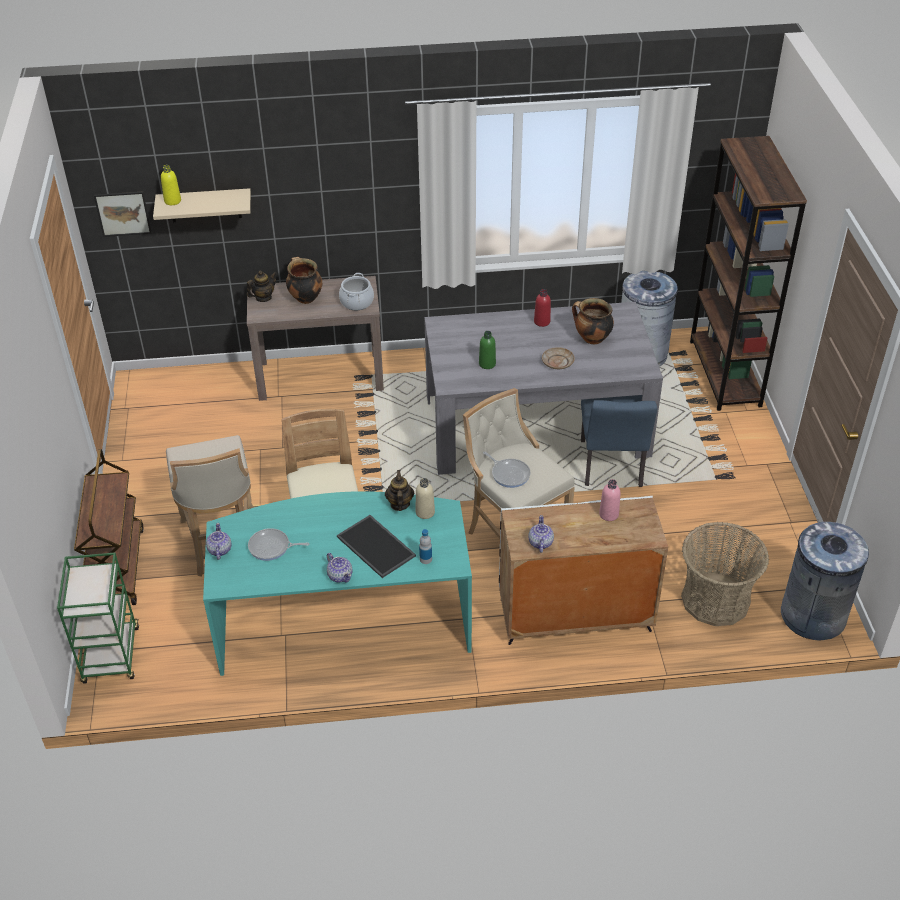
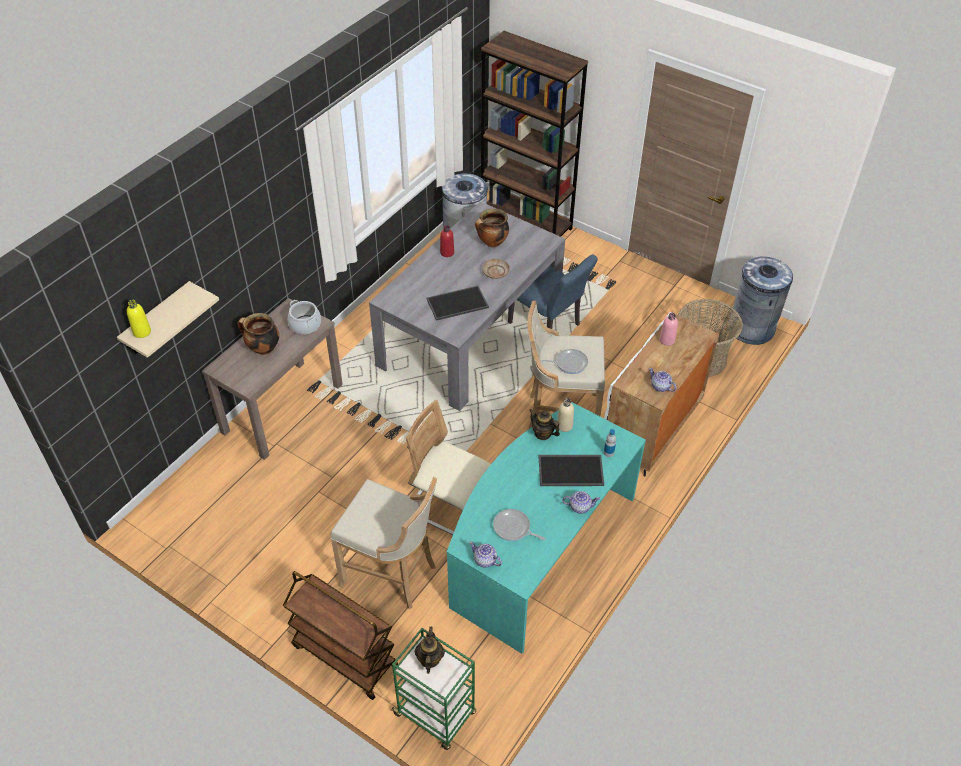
camera: 50 degrees left, 5 degrees up
(123, 213) = (92, 374): picture -> none
(263, 297) = (230, 371): teapot -> teapot (429, 659)
(271, 547) = (513, 528): frying pan -> frying pan turned 75 degrees clockwise
(487, 364) = (457, 304): green bottle -> tray

